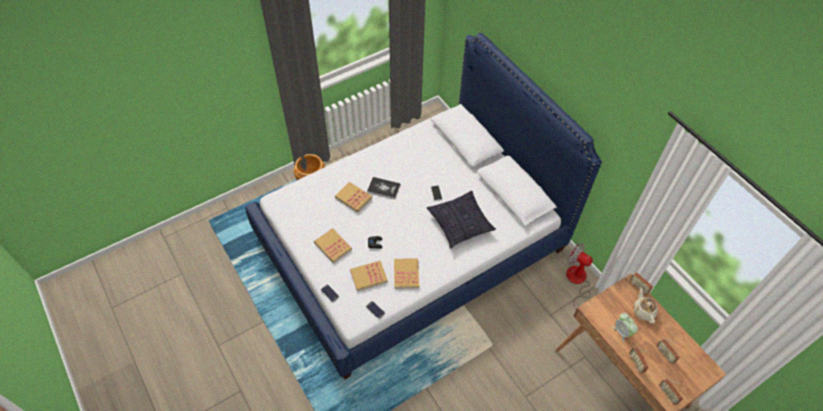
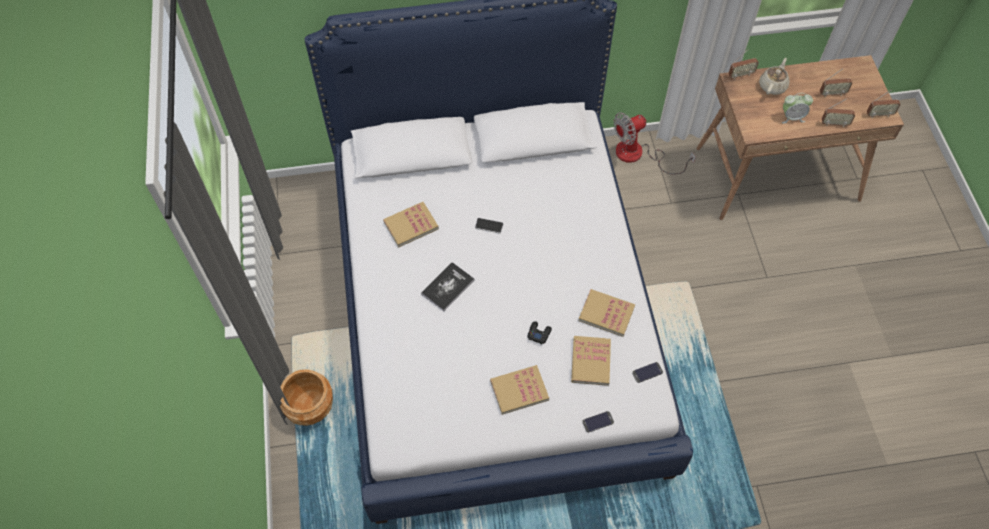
camera: 65 degrees left, 5 degrees up
(353, 198) = (446, 332): book -> book (411, 225)
(460, 224) = (554, 219): pillow -> none
(643, 311) = (772, 86): beige teapot -> beige teapot turned 105 degrees clockwise

